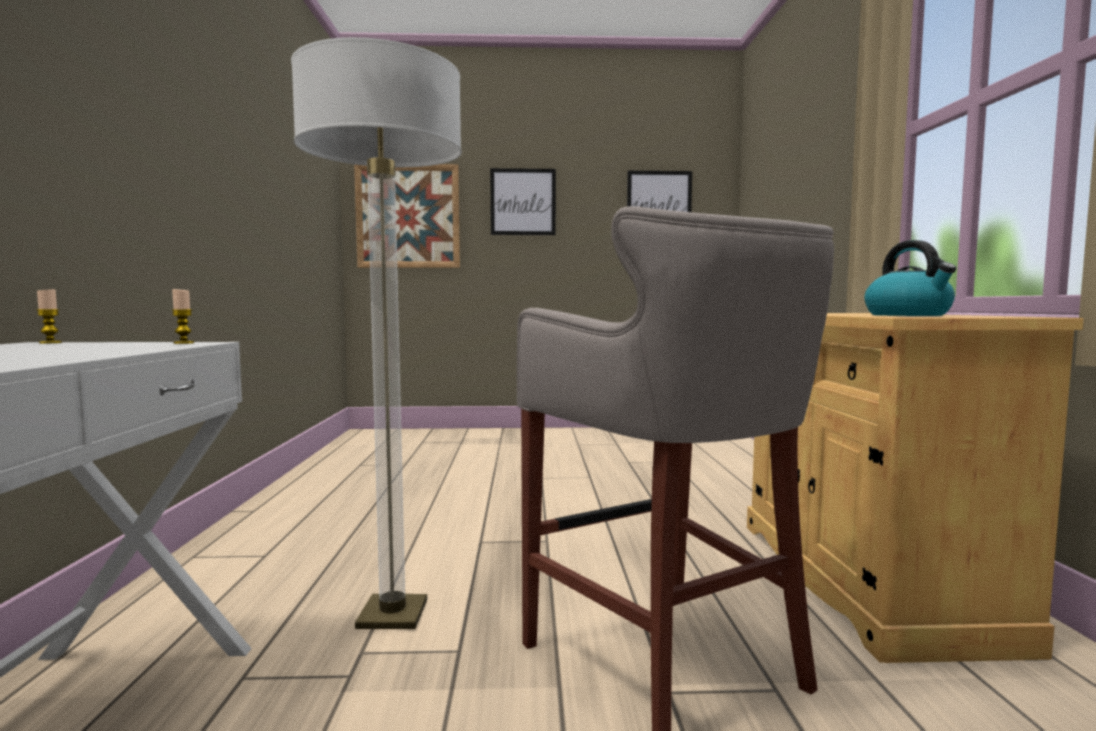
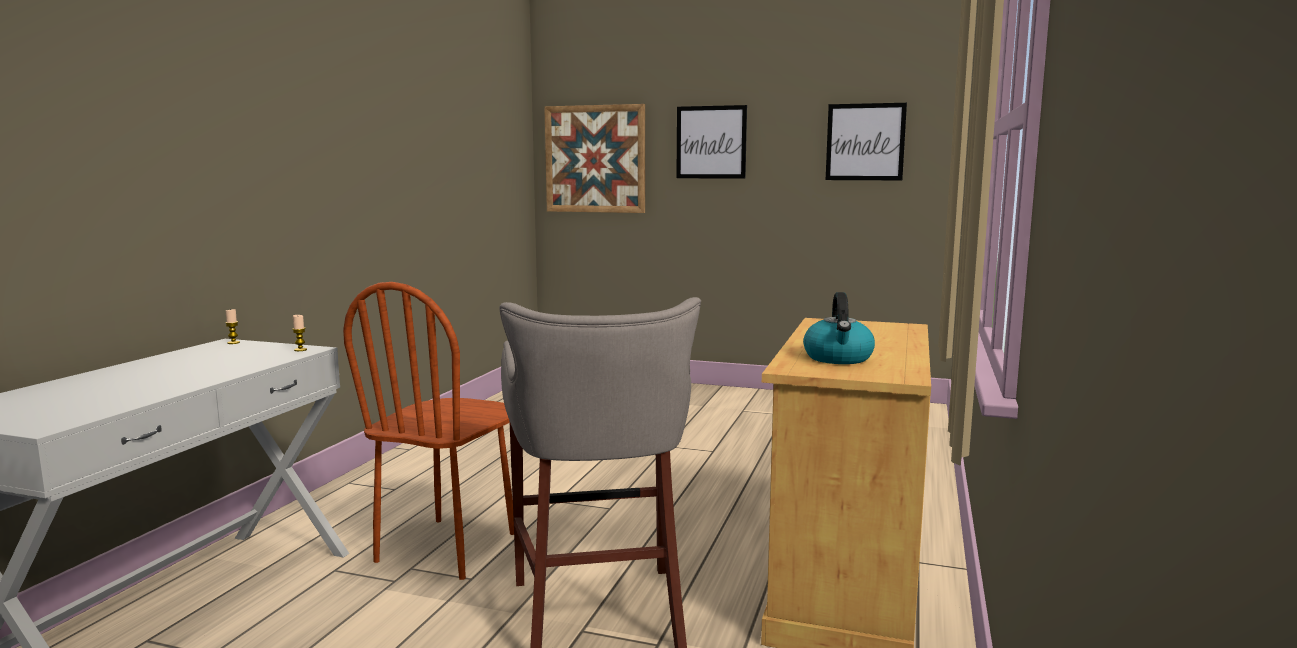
camera: 20 degrees right, 5 degrees up
(392, 615) = (448, 547): floor lamp -> brown chair

